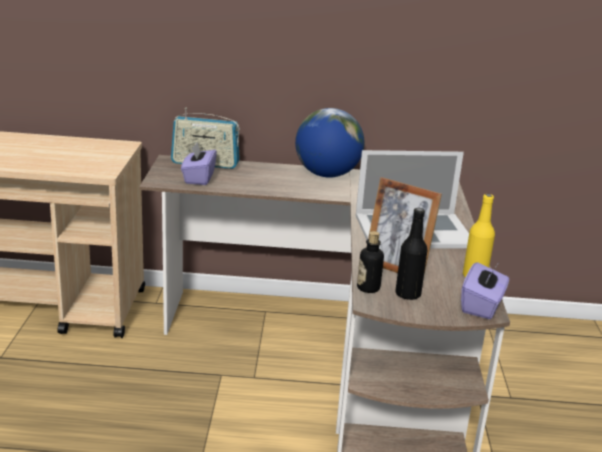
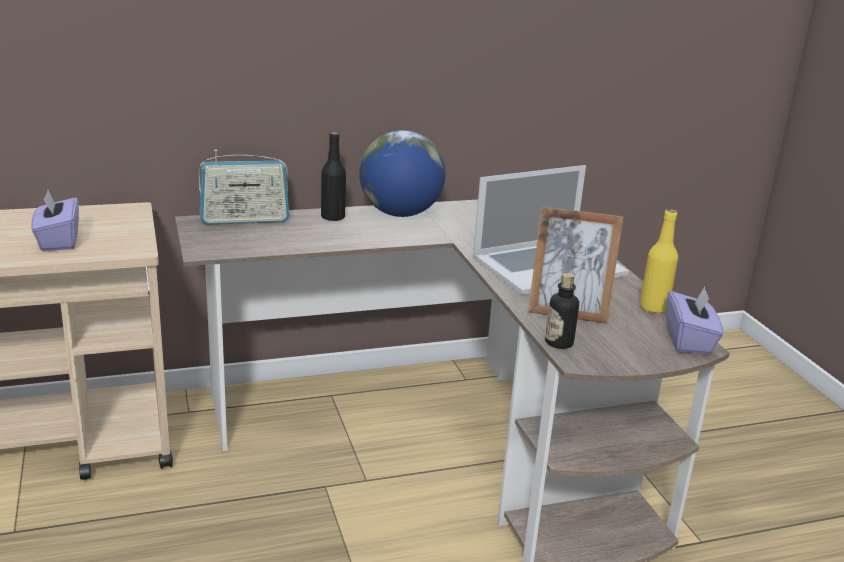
camera: 20 degrees left, 0 degrees up
(198, 178) = (251, 240): purple tissue box -> purple tissue box (58, 241)
(408, 294) = (606, 342): black bottle -> black bottle (333, 217)

